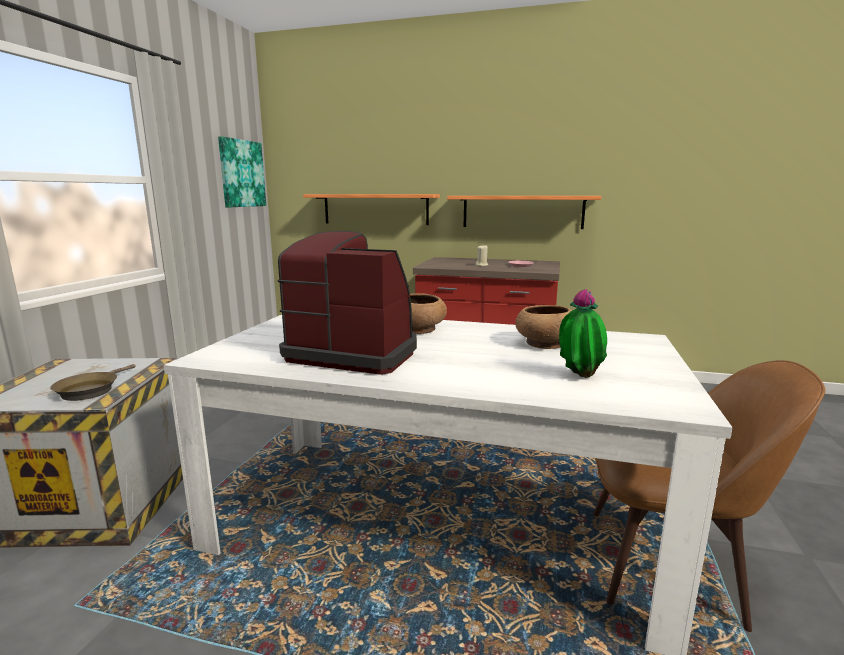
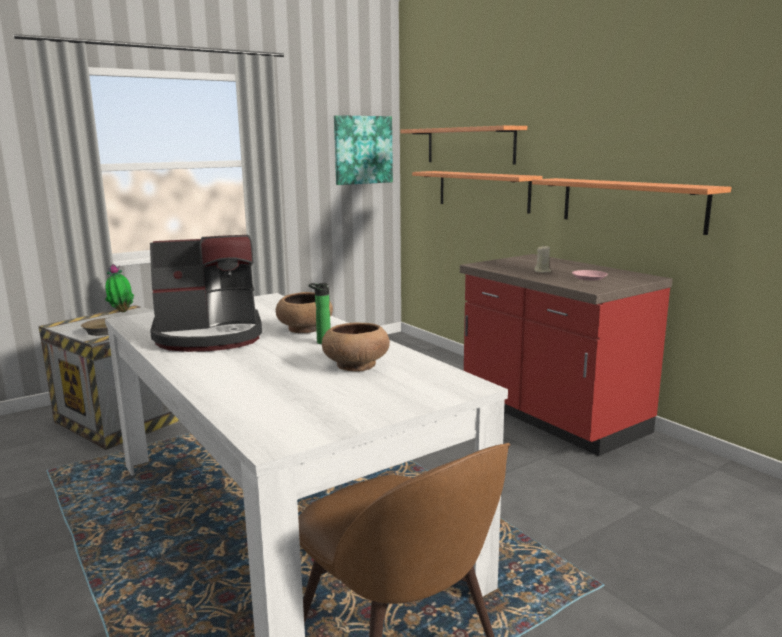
camera: 40 degrees right, 0 degrees up
(354, 353) = (210, 336): coffee machine -> coffee machine turned 105 degrees clockwise
(358, 170) = (469, 145): none -> shelf
(465, 335) = (321, 342): none -> bottle
(578, 377) = (284, 397): potted plant -> potted plant (121, 311)

